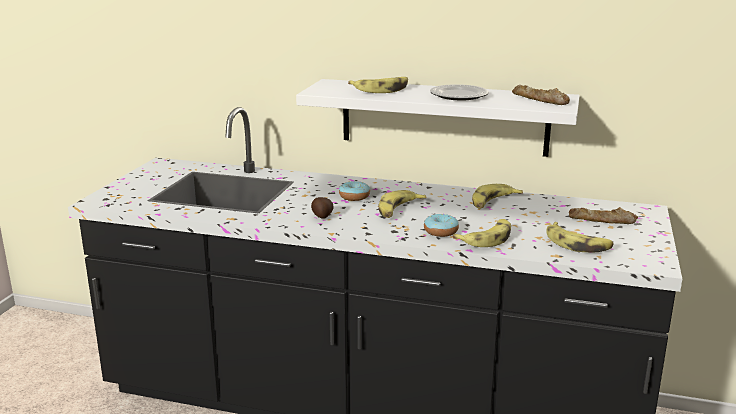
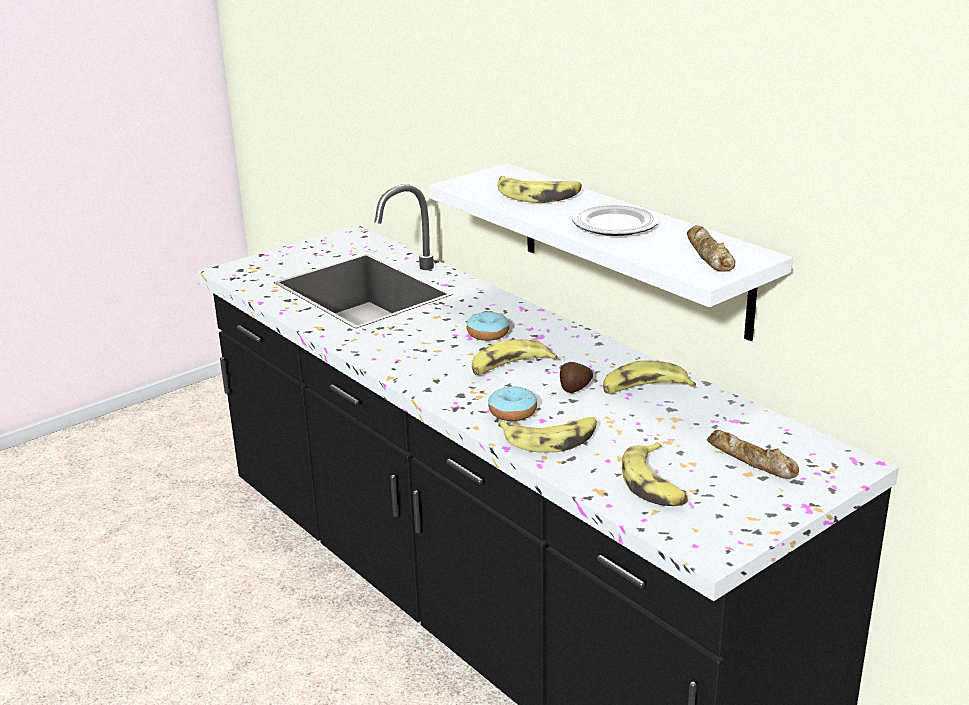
camera: 35 degrees right, 5 degrees up
(322, 216) = (412, 351): potato -> potato (574, 389)

